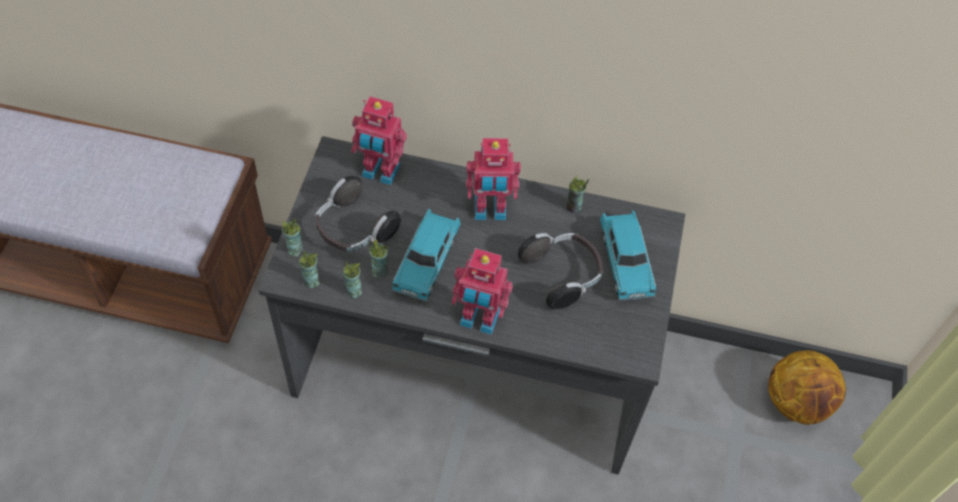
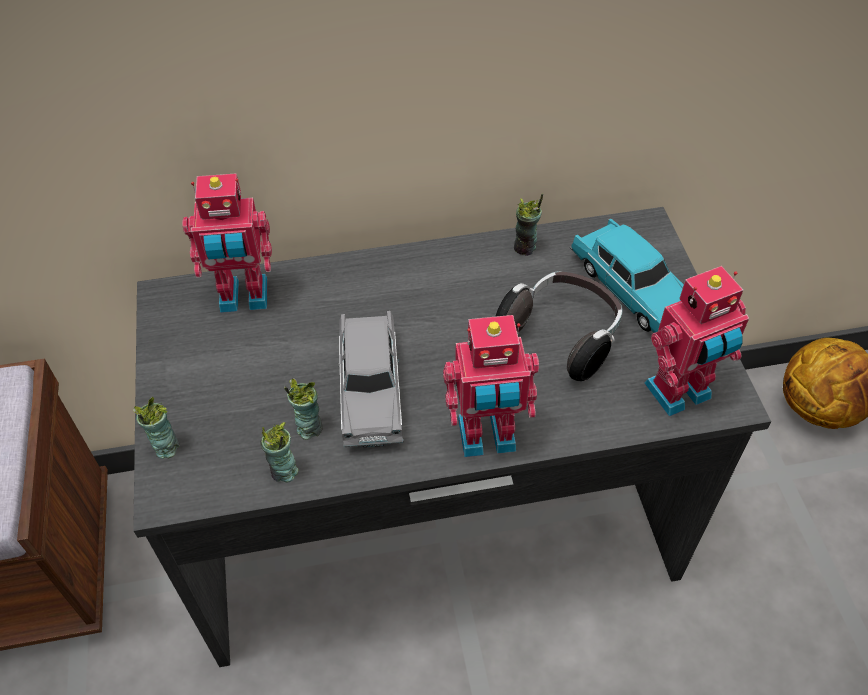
camera: 20 degrees left, 5 degrees down
(311, 281) = (212, 483): cup -> none
(354, 229) = (242, 386): headphones -> none
(427, 262) = (370, 389): turquoise toy car -> grey toy car
(490, 211) = (420, 291): toy robot -> toy robot (680, 394)

